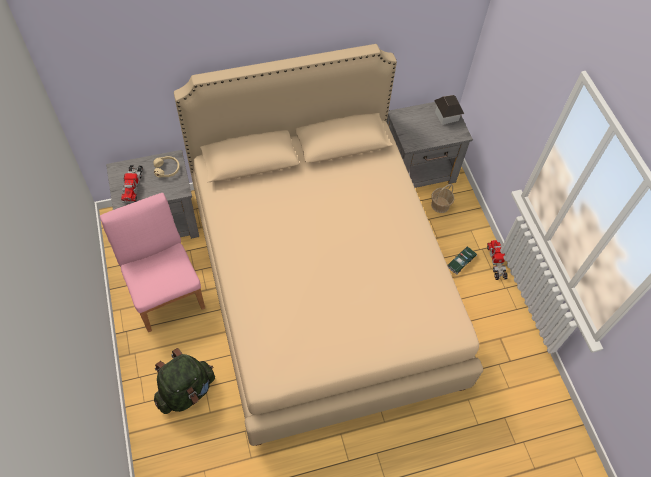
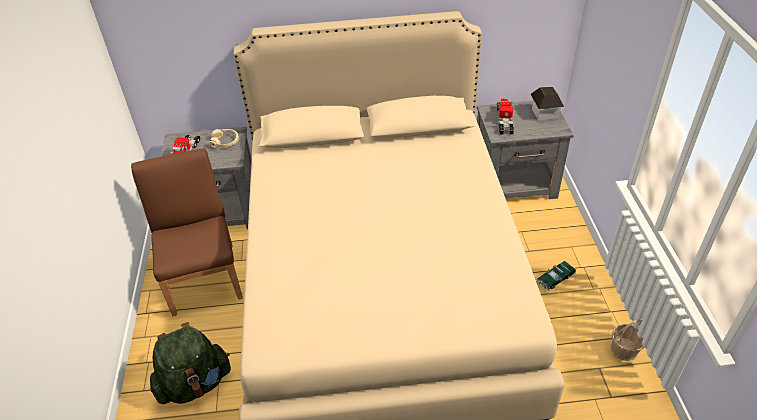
camera: 15 degrees right, 15 degrees down
(165, 291) = (204, 277): pink chair -> brown chair
(440, 205) = (536, 219): basket -> basket (624, 349)
(496, 262) = (601, 282): toy truck -> toy truck (504, 121)

